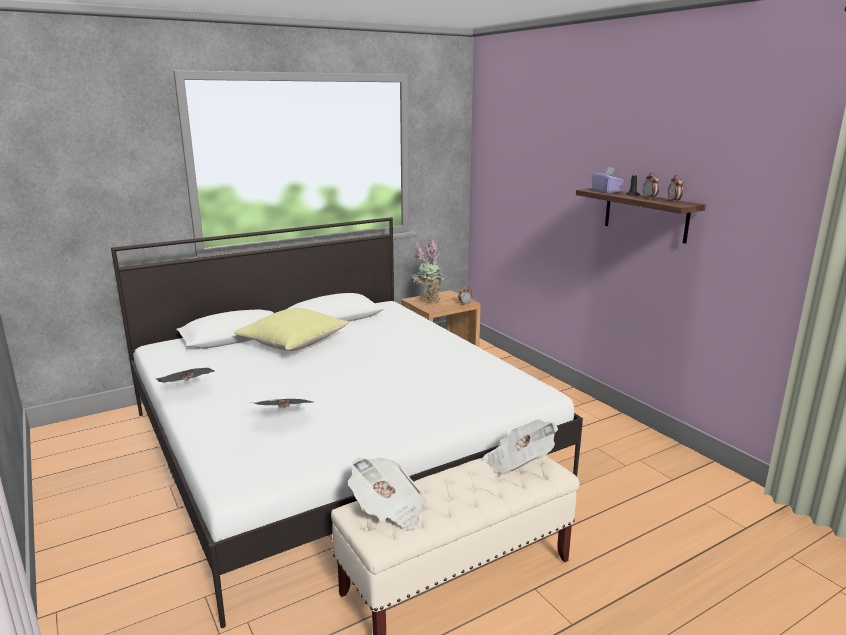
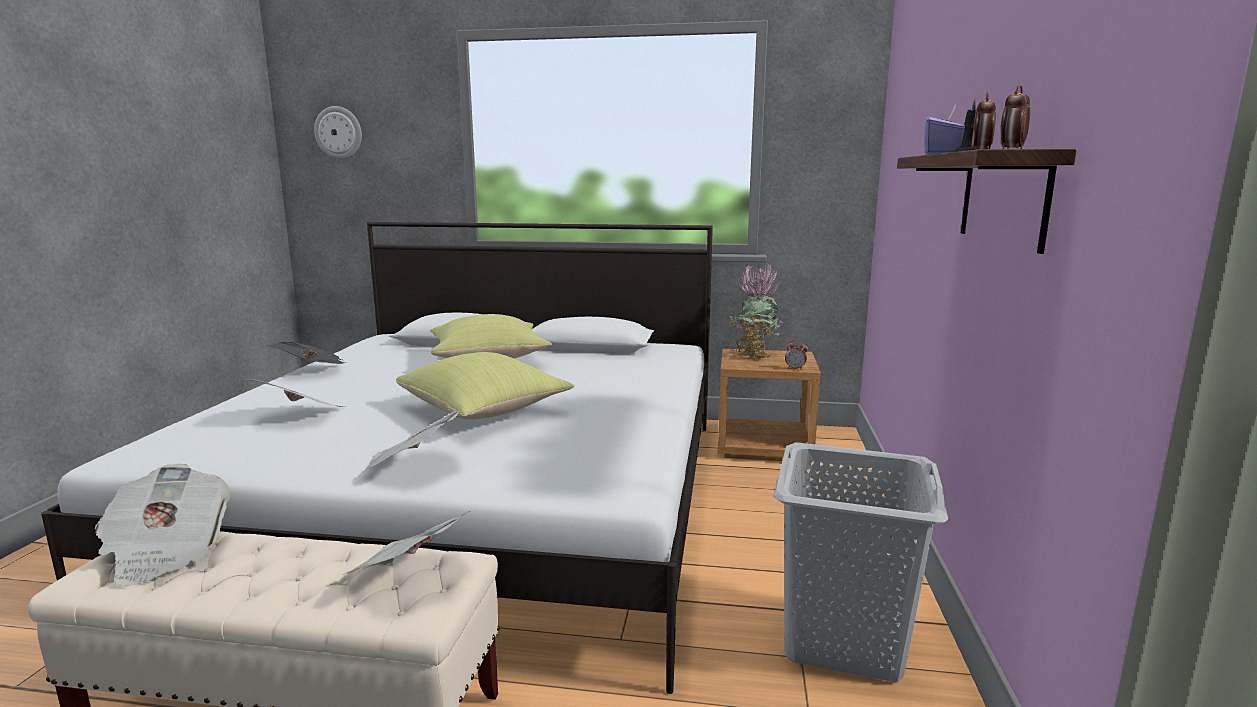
camera: 40 degrees right, 5 degrees down
(51, 163) = (339, 133): none -> wall clock
(383, 377) = (486, 412): none -> yellow pillow
(426, 418) = (411, 466): none -> newspaper
(600, 434) = (844, 640): none -> grey laundry basket

